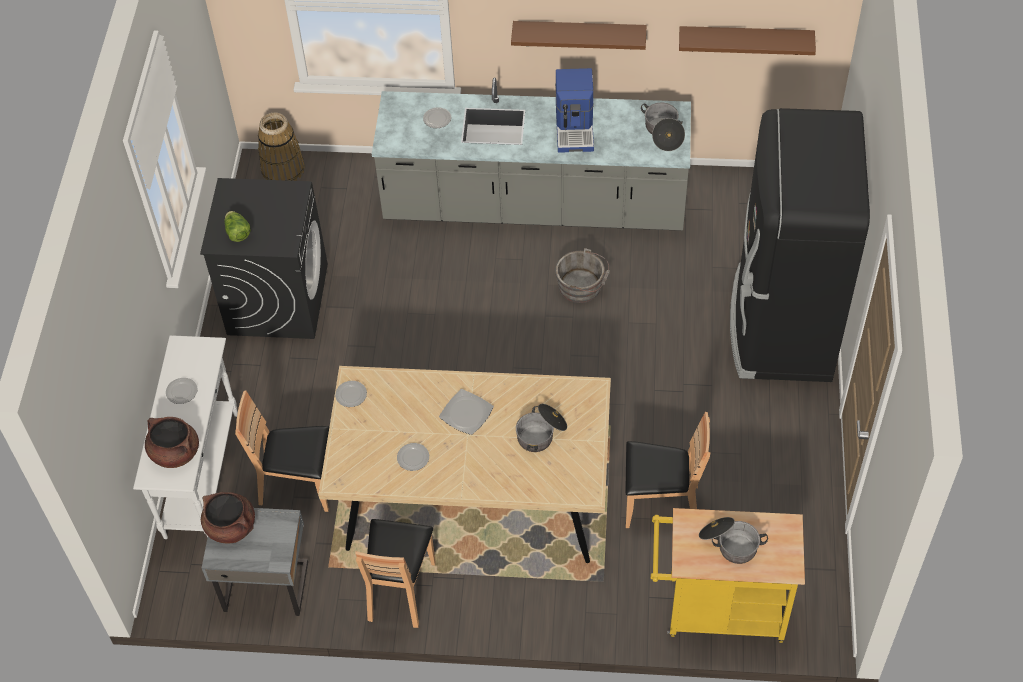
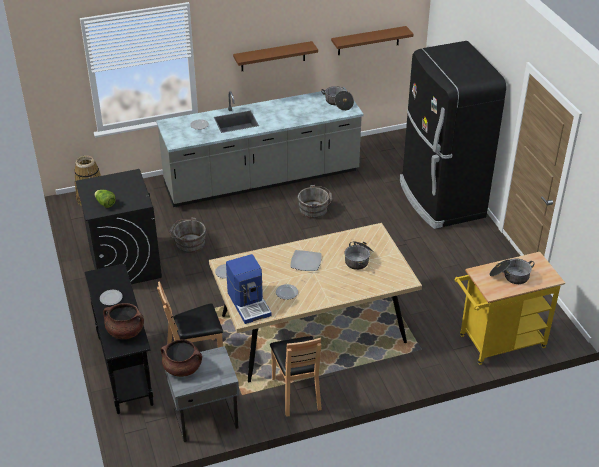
camera: 25 degrees left, 15 degrees down
(202, 474) = (125, 370): white console table -> black console table
(377, 291) = (188, 243): none -> grey bucket
(575, 128) = (286, 112): coffee machine -> coffee machine (249, 303)
(660, 504) = (429, 301): brown chair -> none

